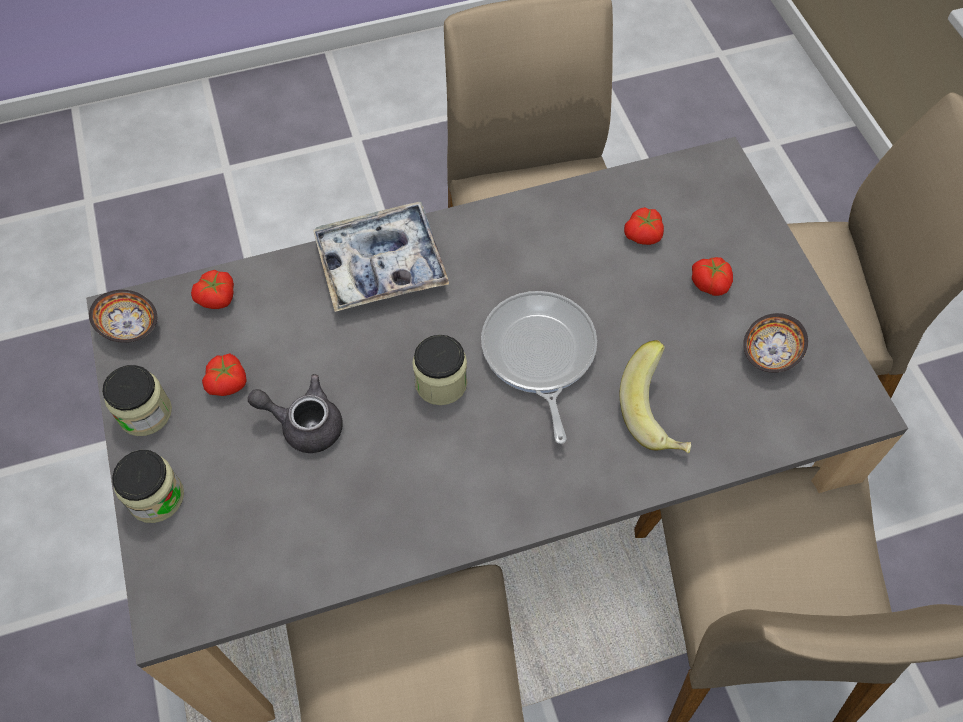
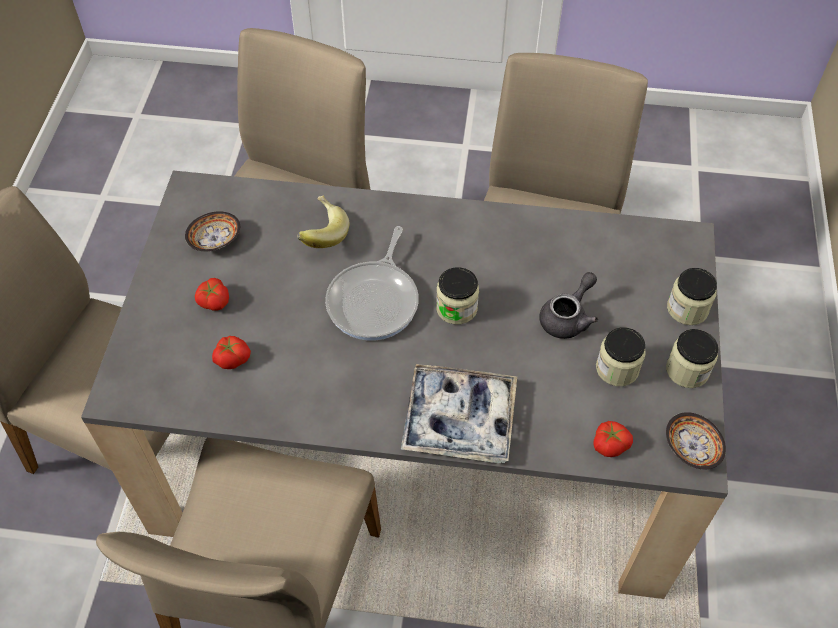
camera: 155 degrees left, 5 degrees down
(229, 383) = (617, 368): tomato -> jar
(304, 424) = (568, 317): grey teapot -> grey teapot turned 90 degrees counterclockwise

